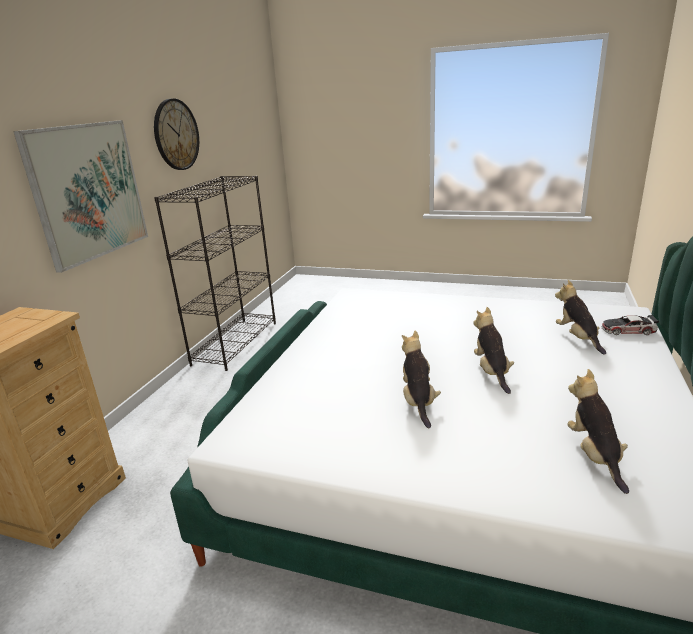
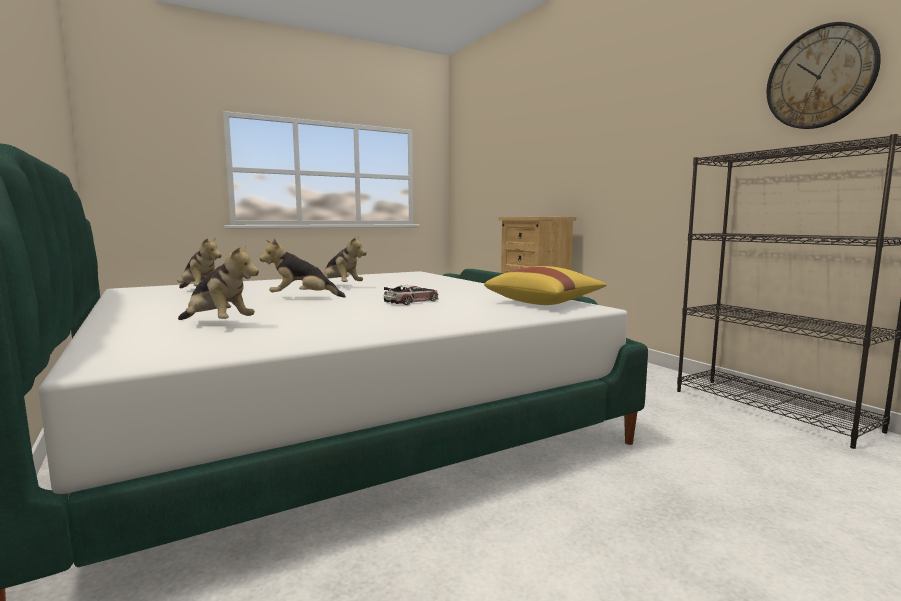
camera: 130 degrees right, 15 degrees down
(88, 192) = (657, 148): picture -> none
(355, 305) = (544, 303): none -> yellow pillow
(491, 372) = (302, 298): plush toy -> plush toy turned 135 degrees clockwise
(628, 330) = (129, 342): toy car -> toy car (412, 301)

